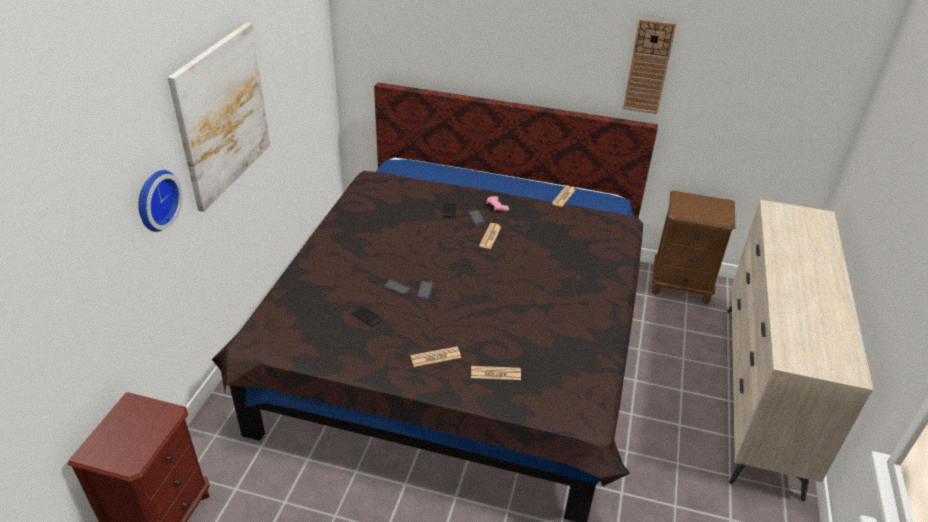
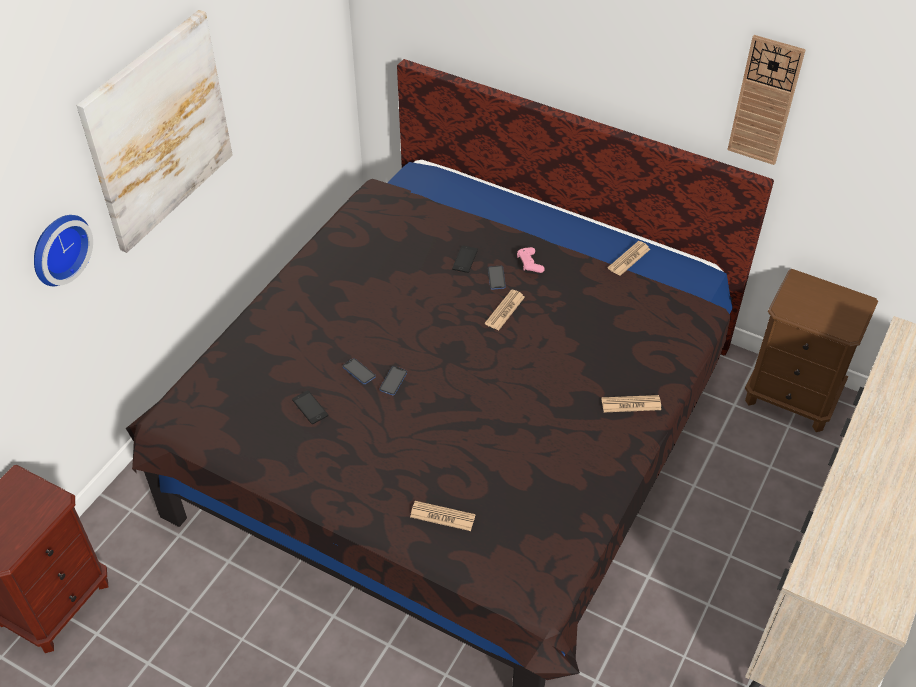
camera: 15 degrees right, 10 degrees up
(435, 357) = (376, 480): newspaper -> newspaper (631, 404)

